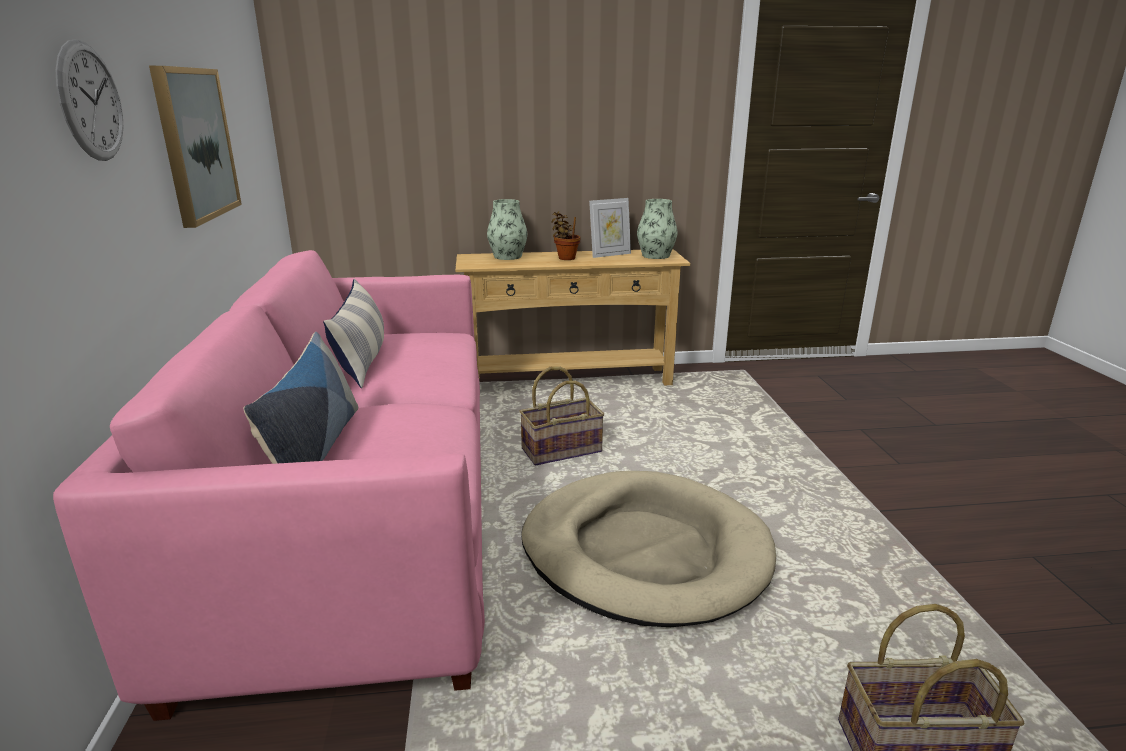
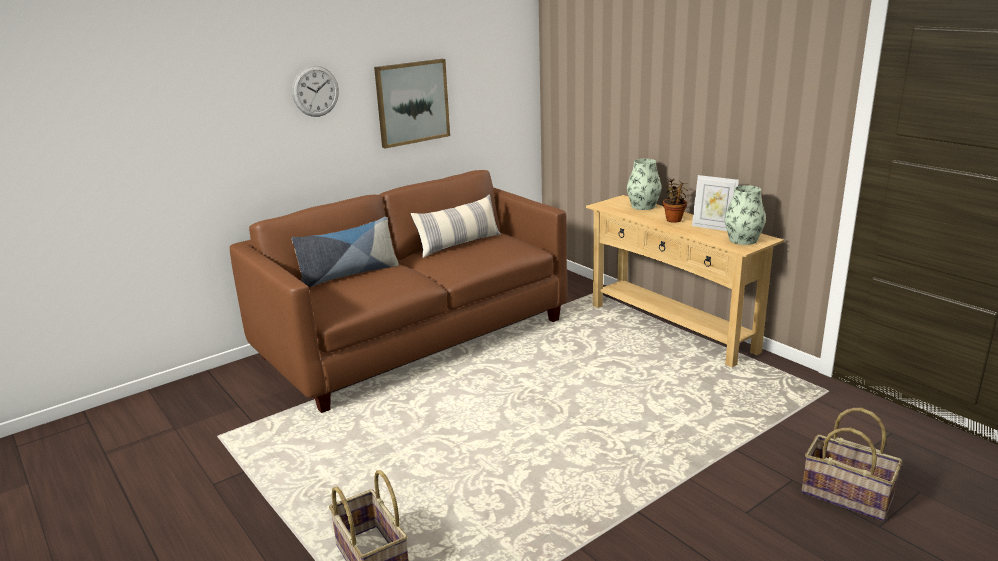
camera: 60 degrees right, 0 degrees up
(362, 524) = (415, 338): pink sofa -> brown sofa
(561, 450) = (561, 361): basket -> basket (847, 495)
(644, 552) = (474, 426): beige dog bed -> none

